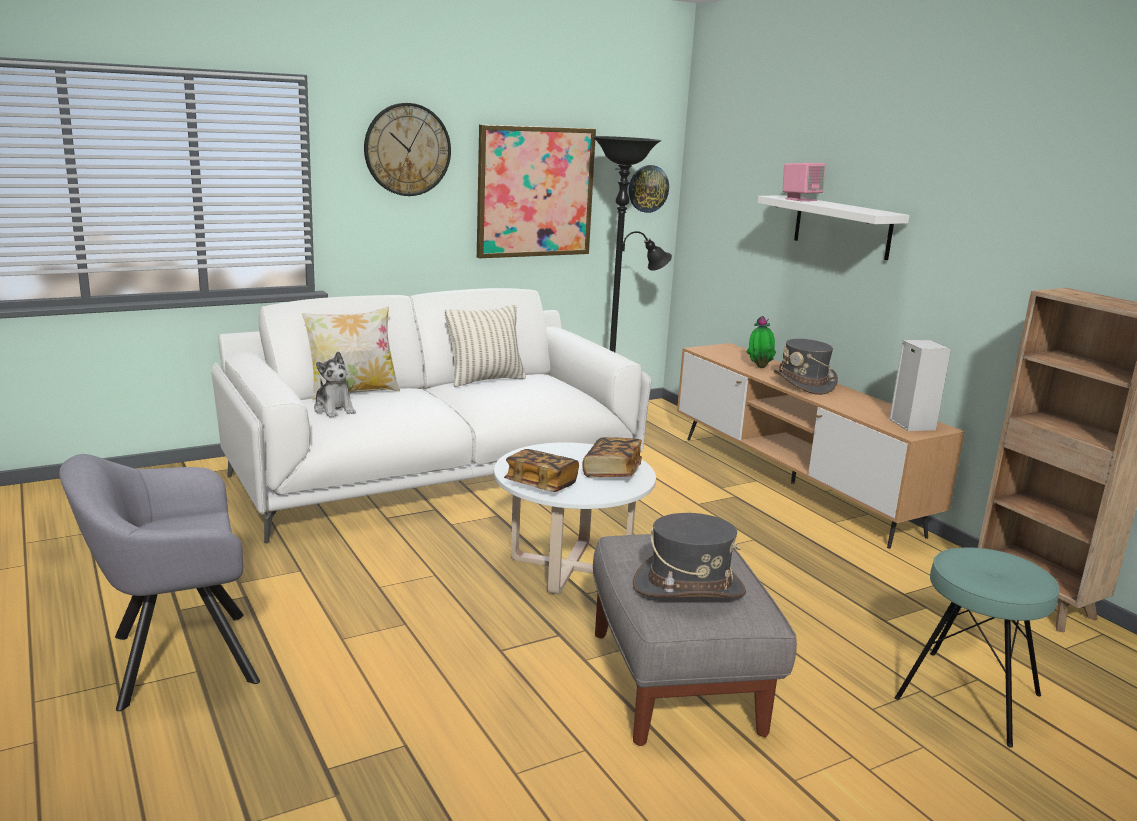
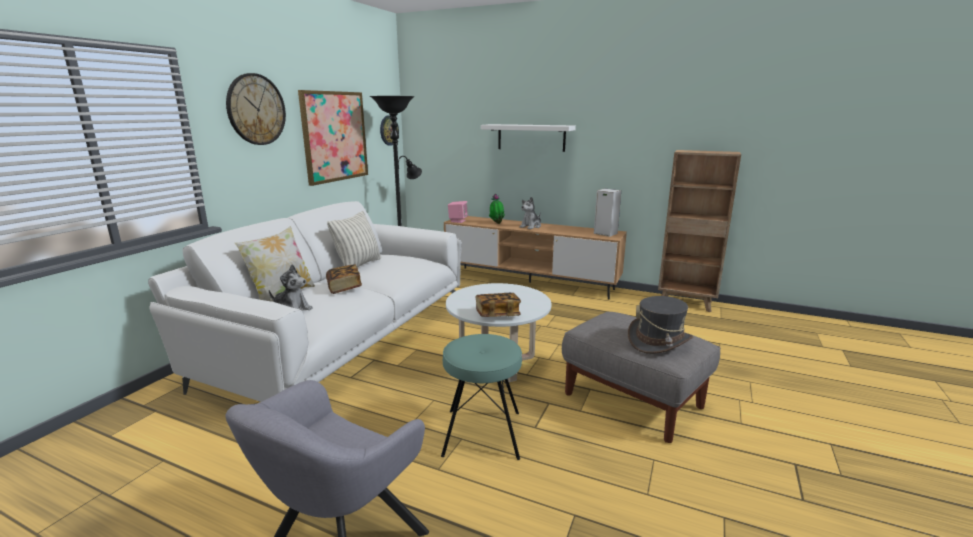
camera: 35 degrees left, 0 degrees up
(612, 472) = (517, 295): book -> book (344, 287)
(800, 199) = (507, 124): pink speaker -> pink speaker (458, 221)
(804, 384) = (531, 226): grey hat -> plush toy
(967, 696) = (728, 352): turquoise stool -> turquoise stool (482, 433)

